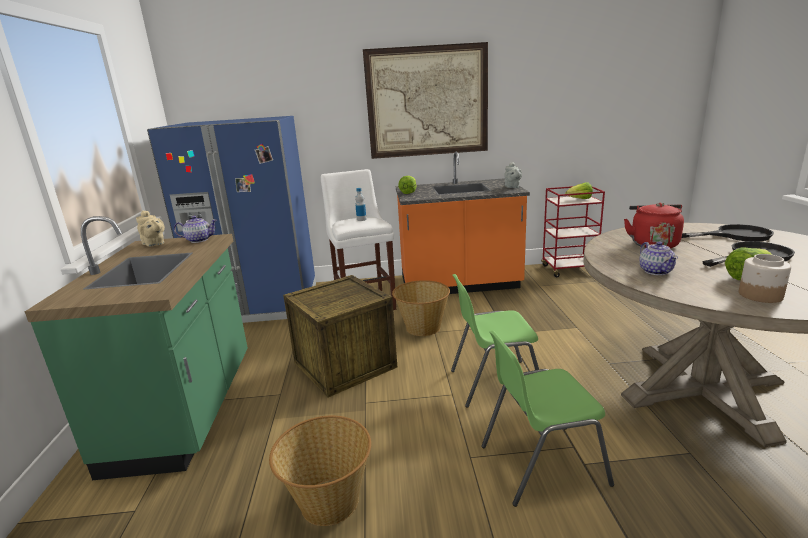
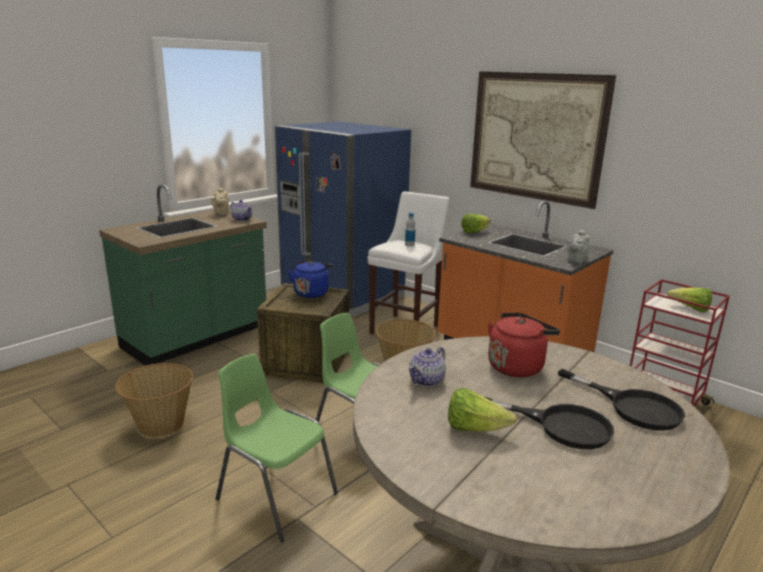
camera: 45 degrees right, 0 degrees up
(330, 289) = (311, 292): none -> blue kettle
(759, 295) = (421, 439): jar -> none

